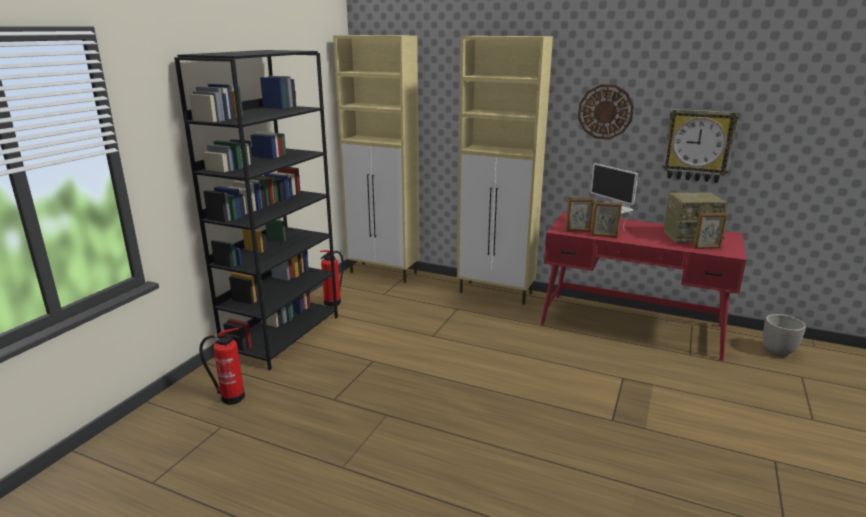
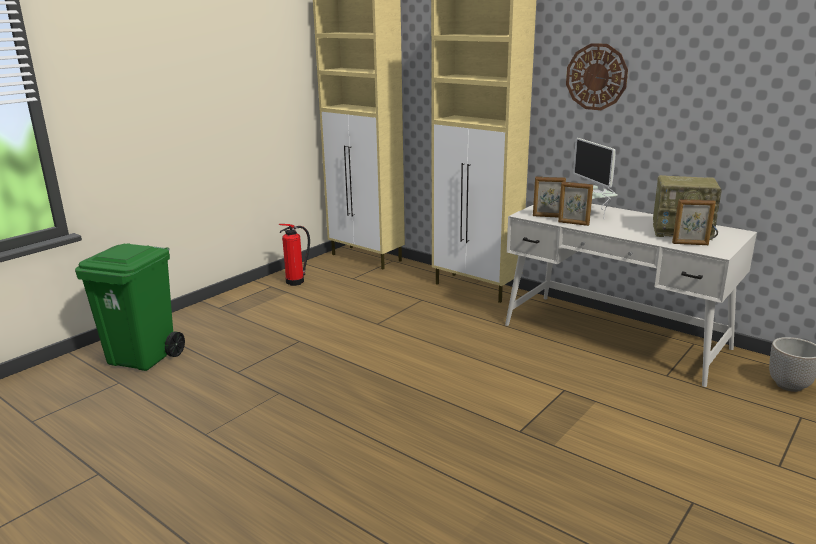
camera: 15 degrees right, 0 degrees up
(230, 397) = (143, 358): fire extinguisher -> green trash can
(283, 335) = (227, 307): black bookcase -> none
(631, 325) = (614, 336): red desk -> white desk
(698, 145) = (703, 118): wall clock -> none

